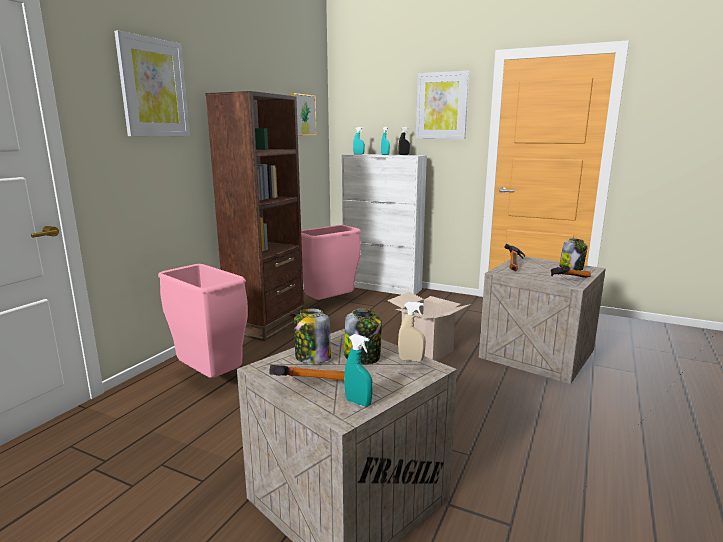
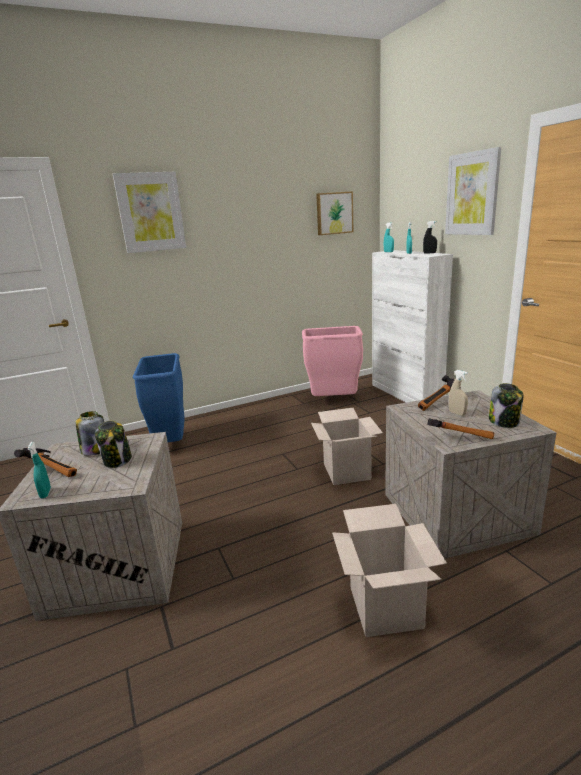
camera: 40 degrees right, 5 degrees up
(211, 378) = (172, 443): pink trash can -> blue trash can
(266, 324) = (261, 409): brown bookcase -> none
(411, 360) = (136, 474): beige spray bottle -> beige spray bottle (457, 413)
(588, 422) = (385, 607): none -> cardboard box

